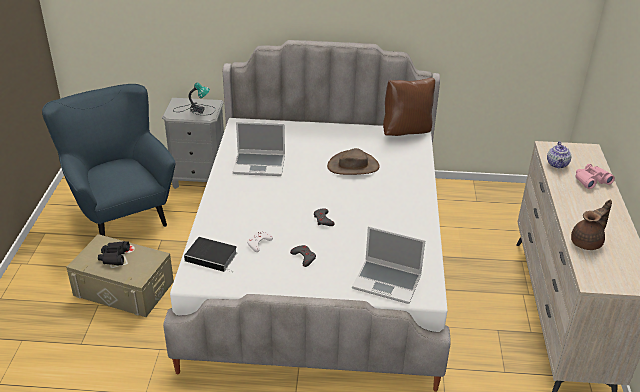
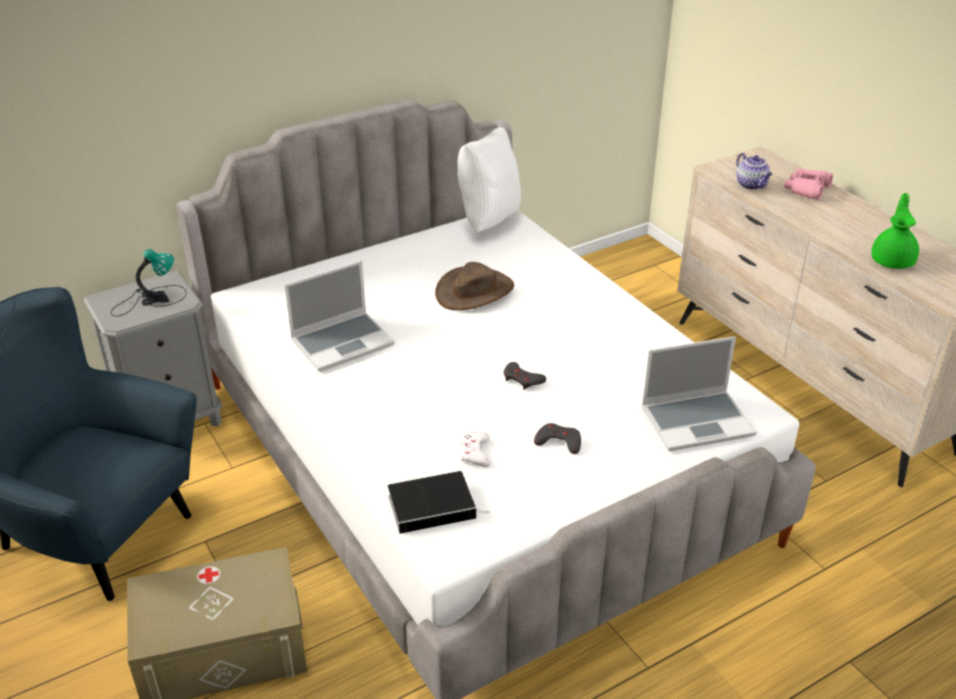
camera: 35 degrees left, 0 degrees up
(114, 257) = (199, 599): black binoculars -> none
(406, 131) = (487, 220): brown pillow -> white pillow
(587, 242) = (893, 260): brown teapot -> green teapot

